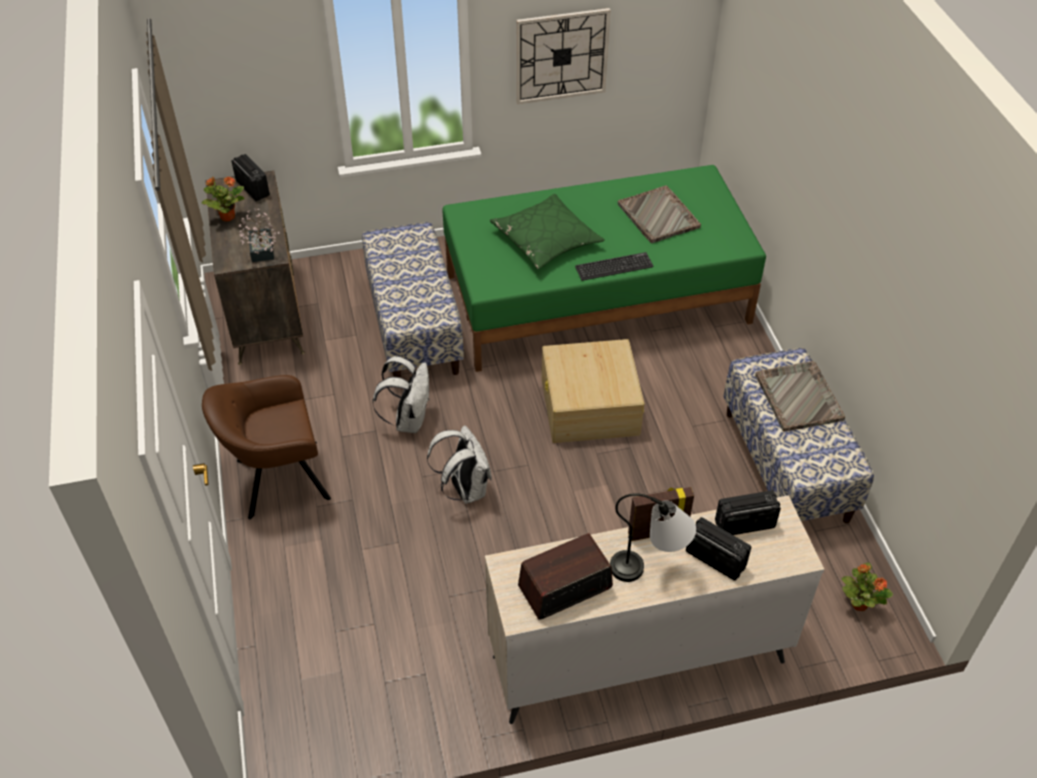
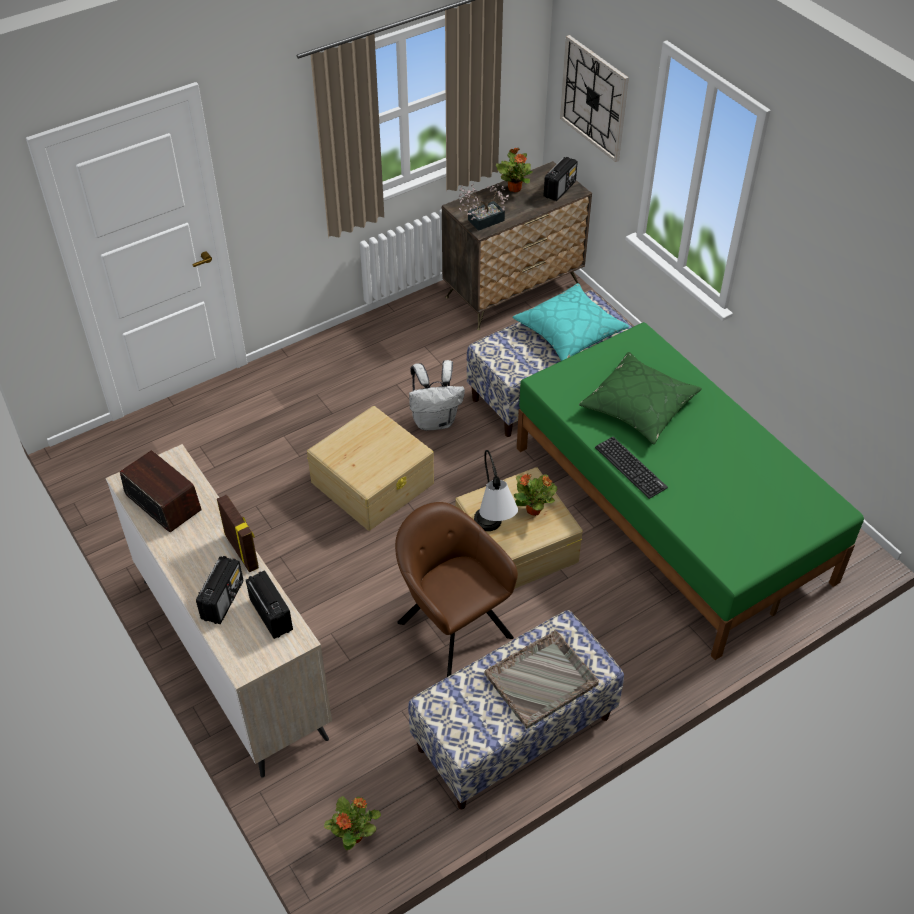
camera: 70 degrees right, 0 degrees up
(278, 480) = (333, 363): brown armchair -> brown armchair (452, 626)
(409, 262) = (569, 331): none -> turquoise pillow
(465, 489) = (373, 482): white backpack -> beige storage box
(561, 56) = (817, 284): wall clock -> wall clock (594, 98)
(593, 361) = (534, 510): none -> potted plant
(650, 569) = (198, 555): table lamp -> table lamp (492, 535)
(658, 216) = (735, 485): grey tray -> none

